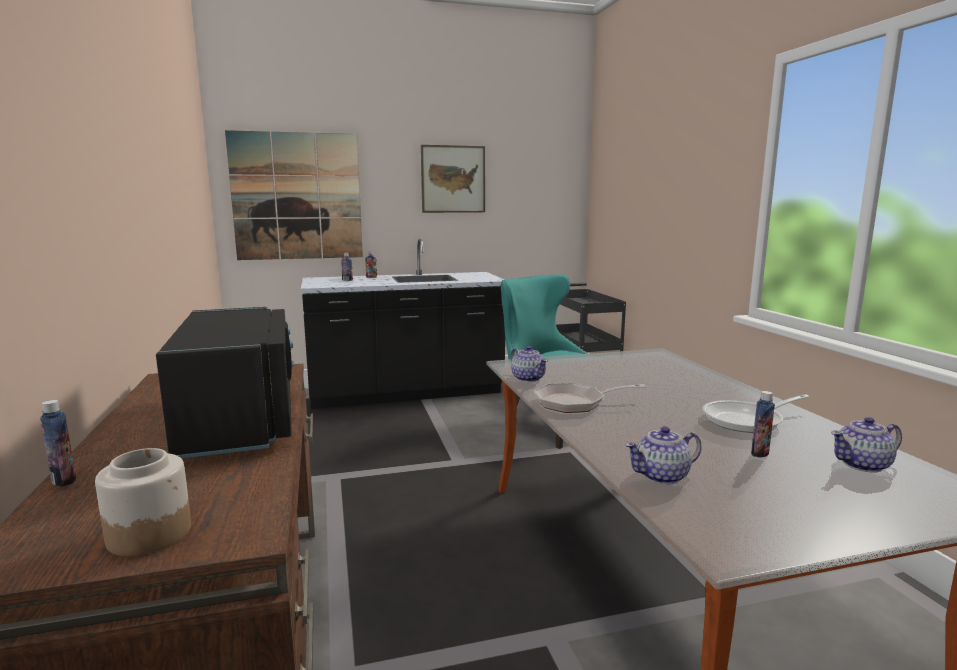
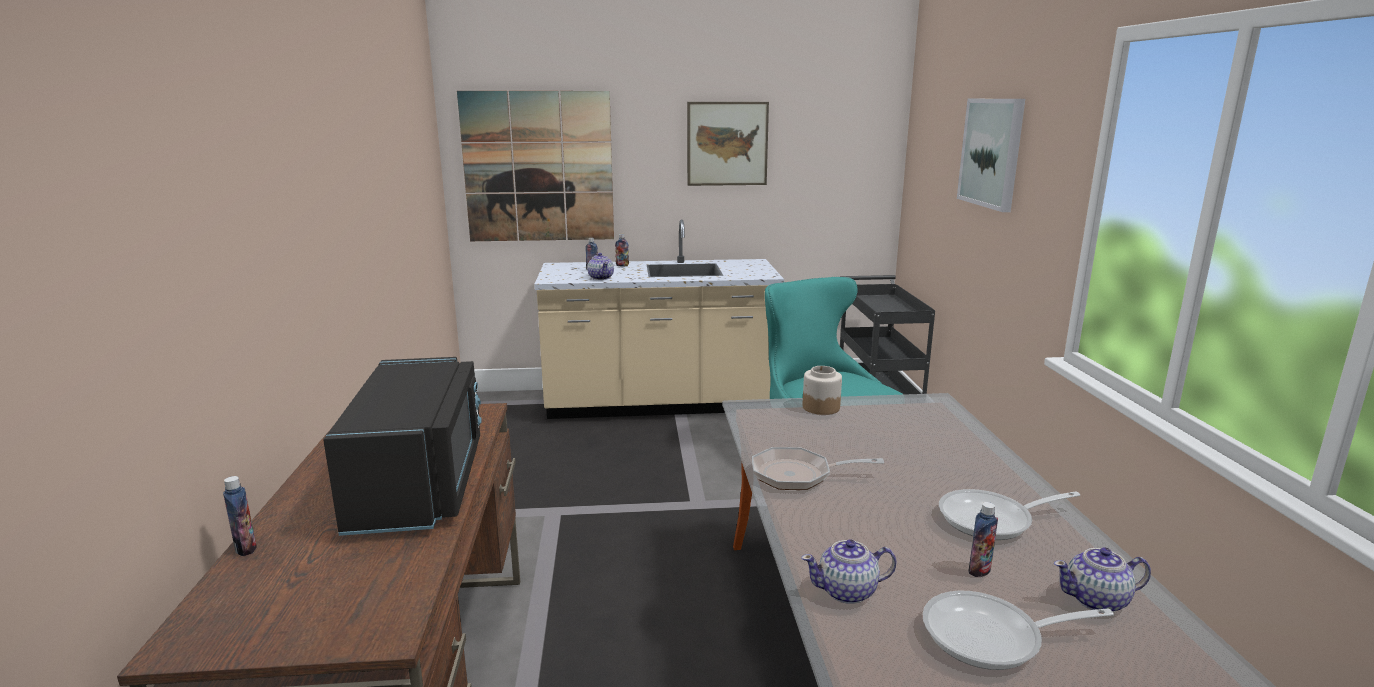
camera: 10 degrees right, 5 degrees up
(150, 534) = (305, 622): jar -> jar (820, 407)
(406, 393) = (660, 405): black counter -> beige counter
(528, 378) = (759, 432): teapot -> teapot (601, 278)
(668, 171) = (992, 152): none -> picture
(800, 496) = (991, 637): none -> frying pan

